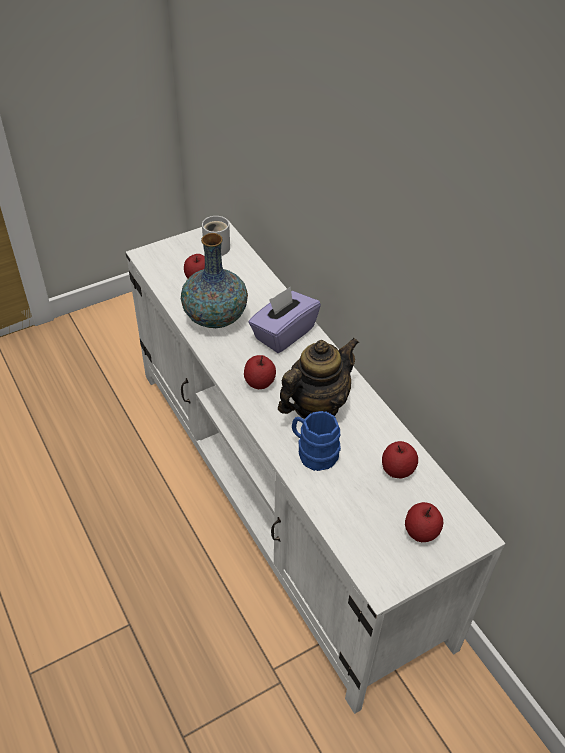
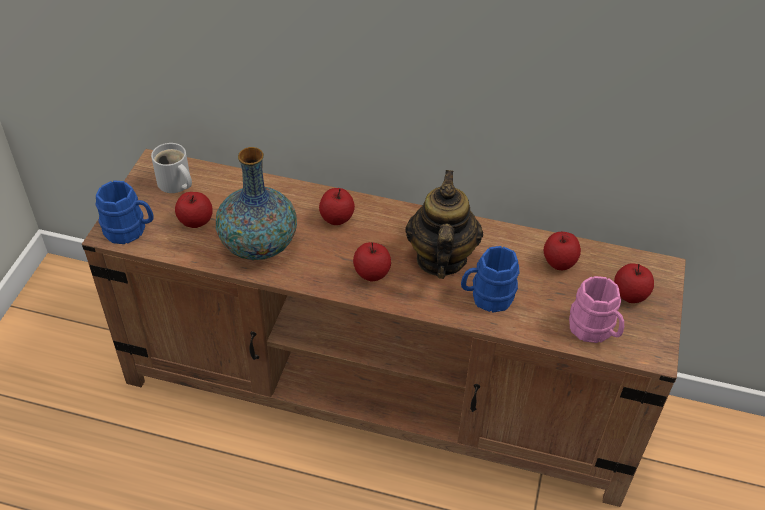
camera: 45 degrees left, 0 degrees up
(157, 261) = (130, 231): none -> blue mug
(283, 333) = (337, 218): purple tissue box -> apple
(283, 497) = (381, 391): white tv stand -> brown tv stand
(359, 534) = (594, 331): none -> pink mug

